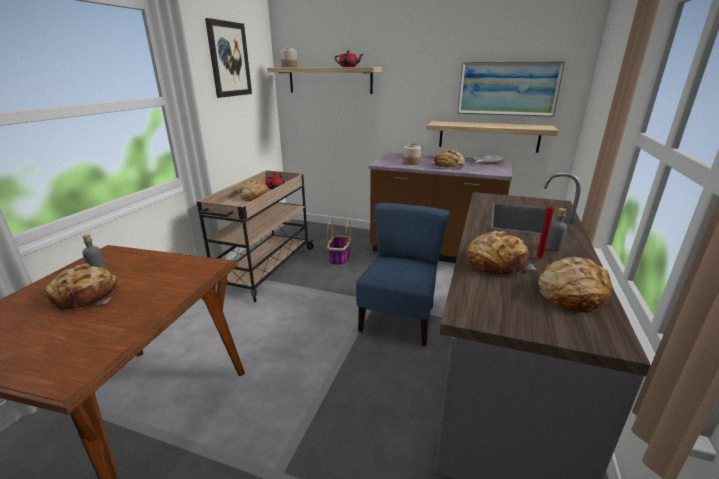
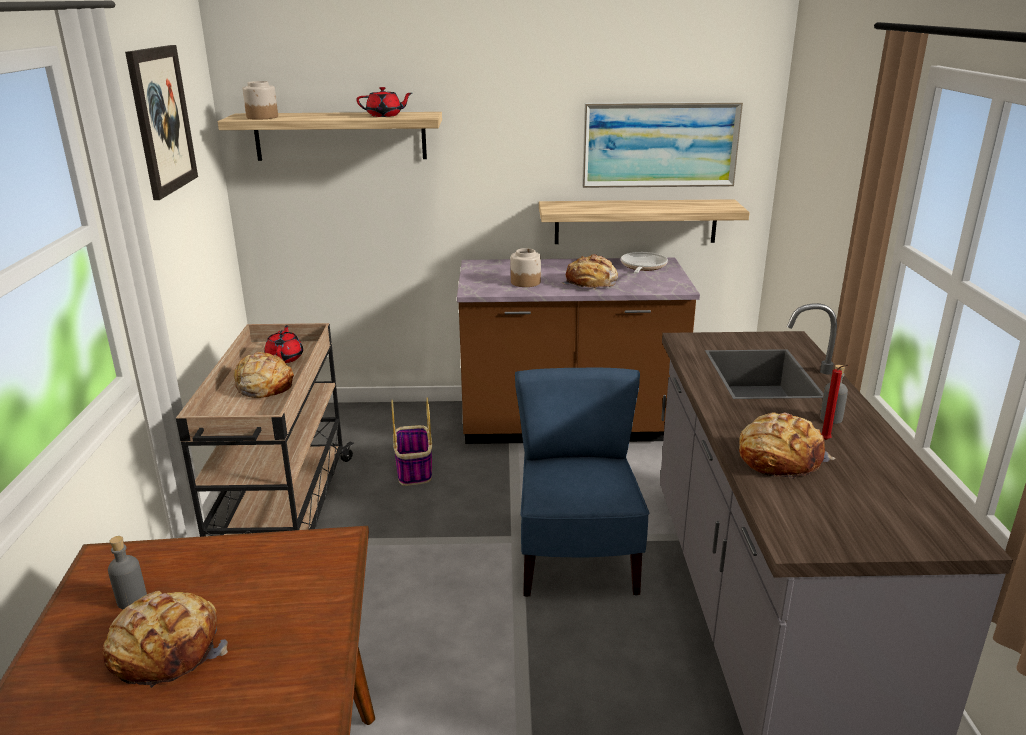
camera: 20 degrees left, 0 degrees up
(571, 294) = (891, 486): bread -> none

